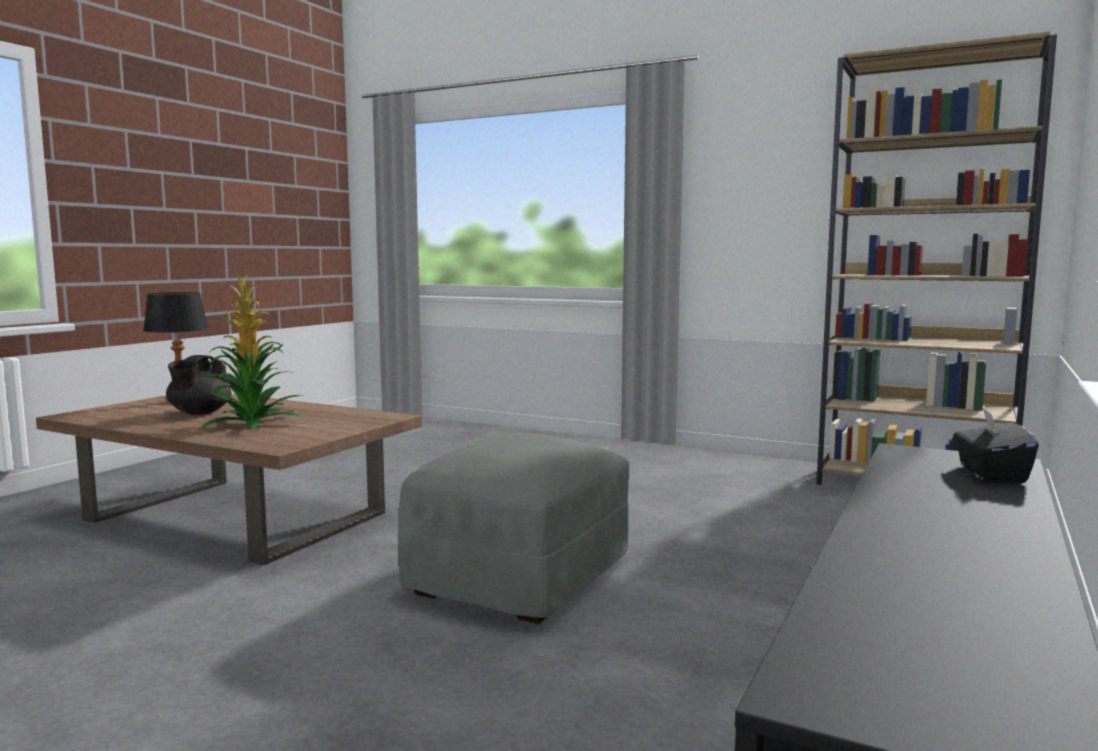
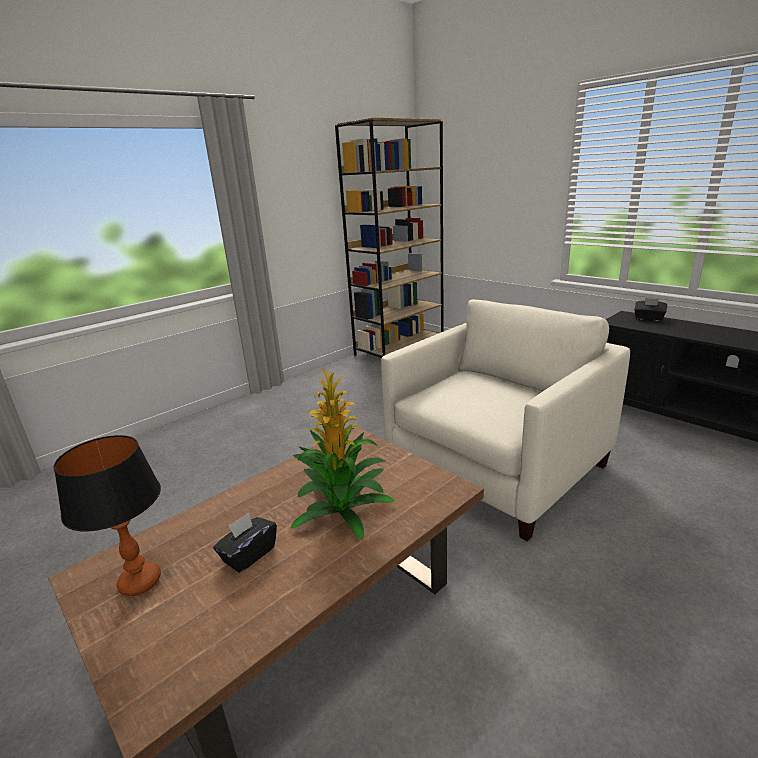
camera: 70 degrees left, 15 degrees up
(199, 413) = (249, 554): black teapot -> black tissue box
(521, 577) = (496, 467): grey ottoman -> beige armchair

